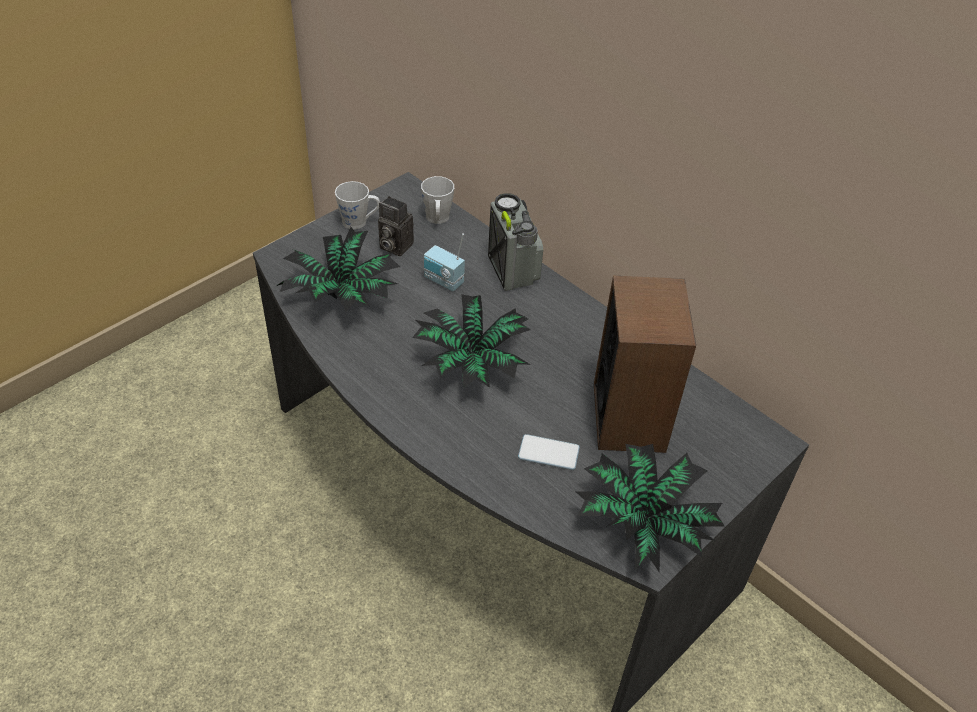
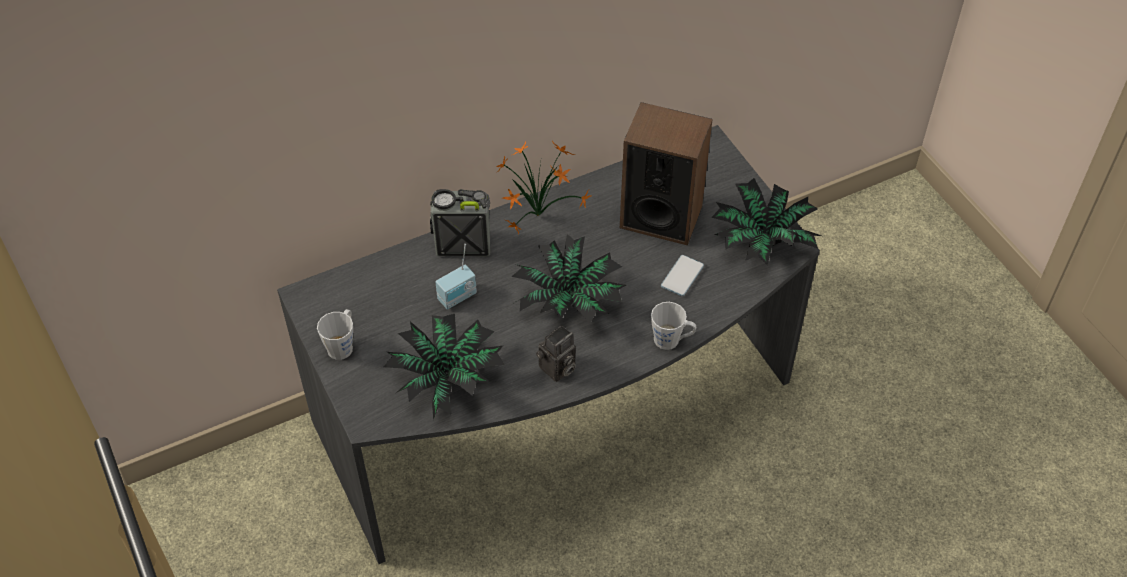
camera: 70 degrees left, 5 degrees up
(393, 246) = (392, 324): camera -> camera (557, 370)
(437, 219) = (366, 282): grey mug -> grey mug (671, 340)
(578, 317) = (540, 215): none -> potted plant

